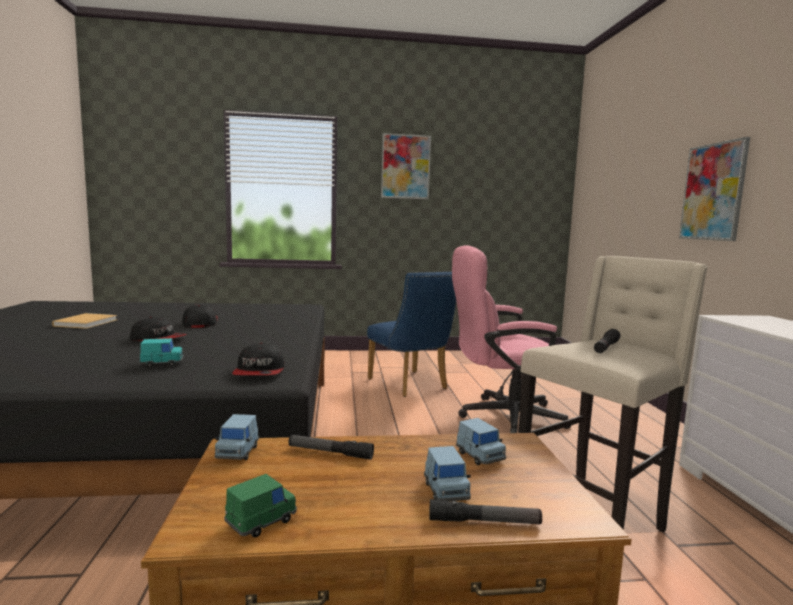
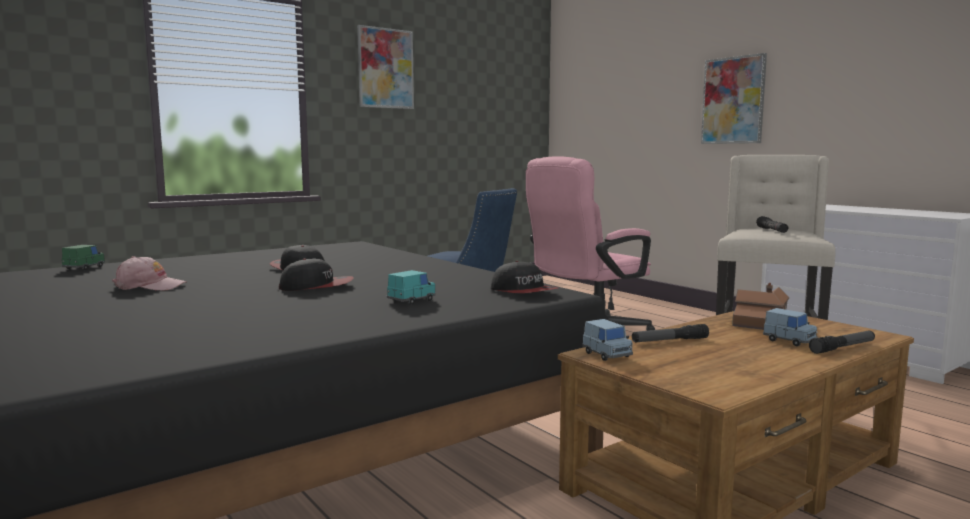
camera: 30 degrees left, 0 degrees up
(87, 322) = (149, 286): beige book -> pink cap
(261, 521) = (736, 378): green toy car -> green toy car (84, 268)
(480, 456) = (760, 322): blue toy car -> toy house

